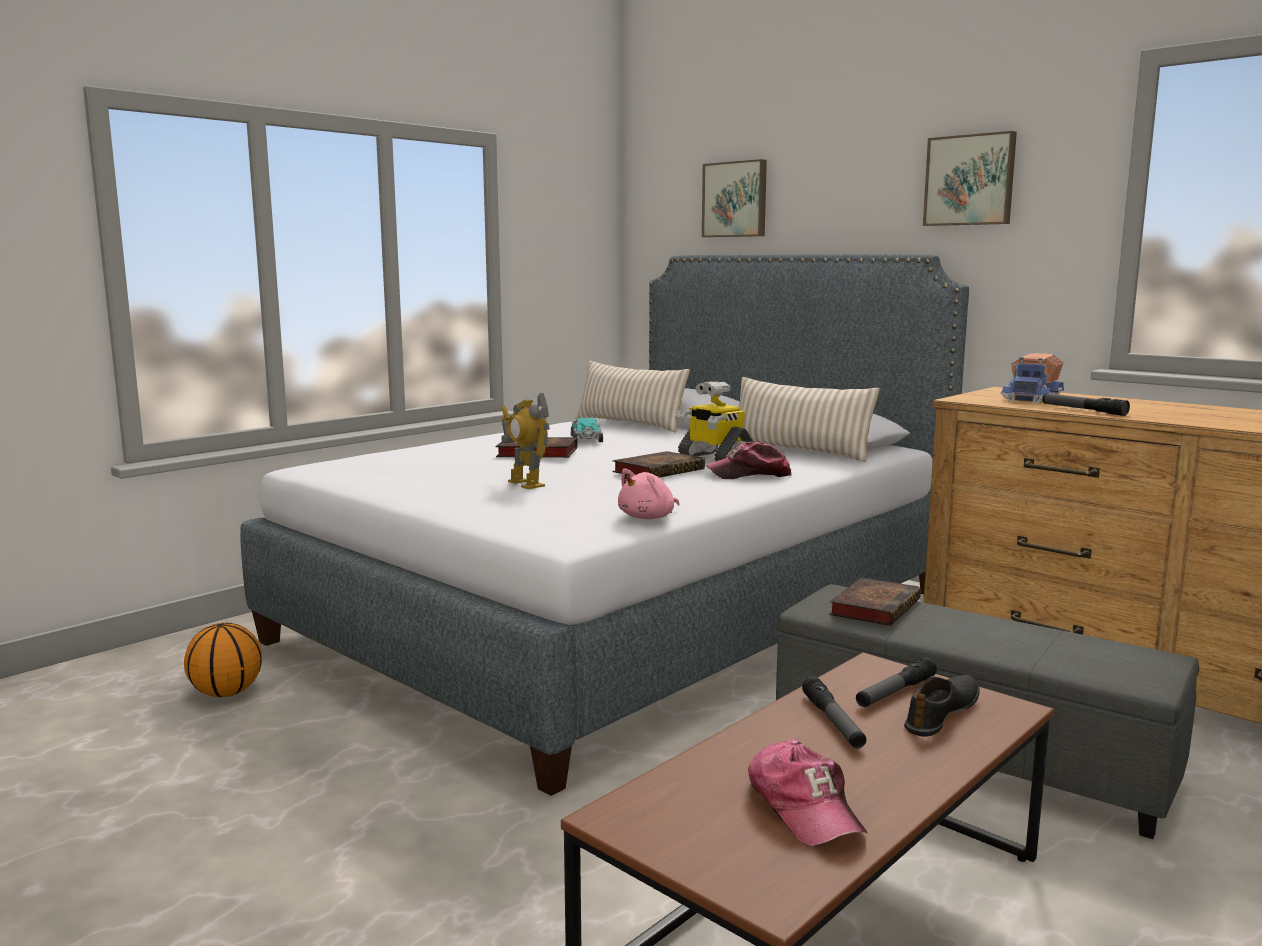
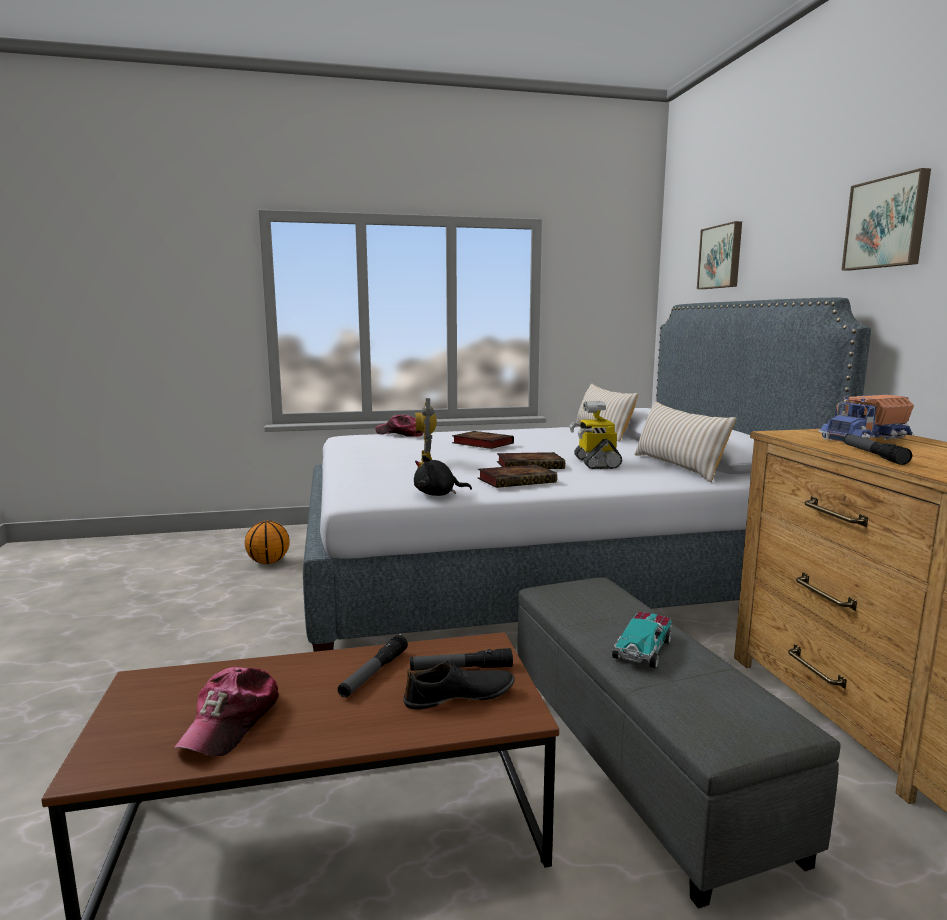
camera: 35 degrees right, 0 degrees up
(586, 438) = (543, 438): toy car -> toy car (643, 648)
(649, 517) = (438, 494): pink plush toy -> black plush toy
(750, 474) = (588, 477): cap -> cap (399, 434)
(875, 607) = (597, 603): book -> book (518, 480)

